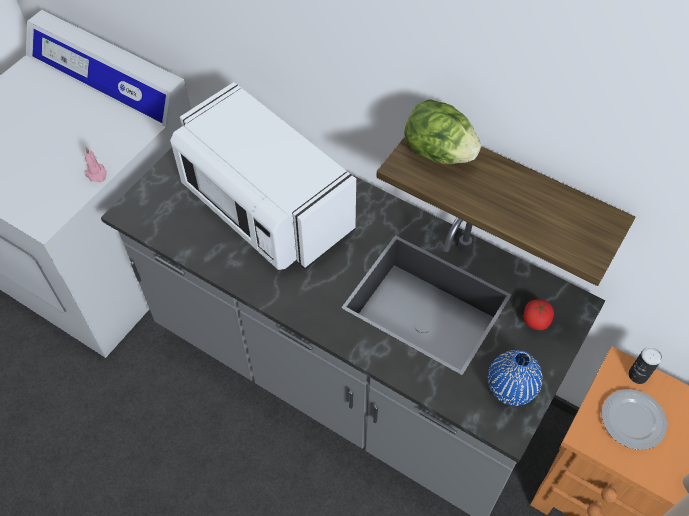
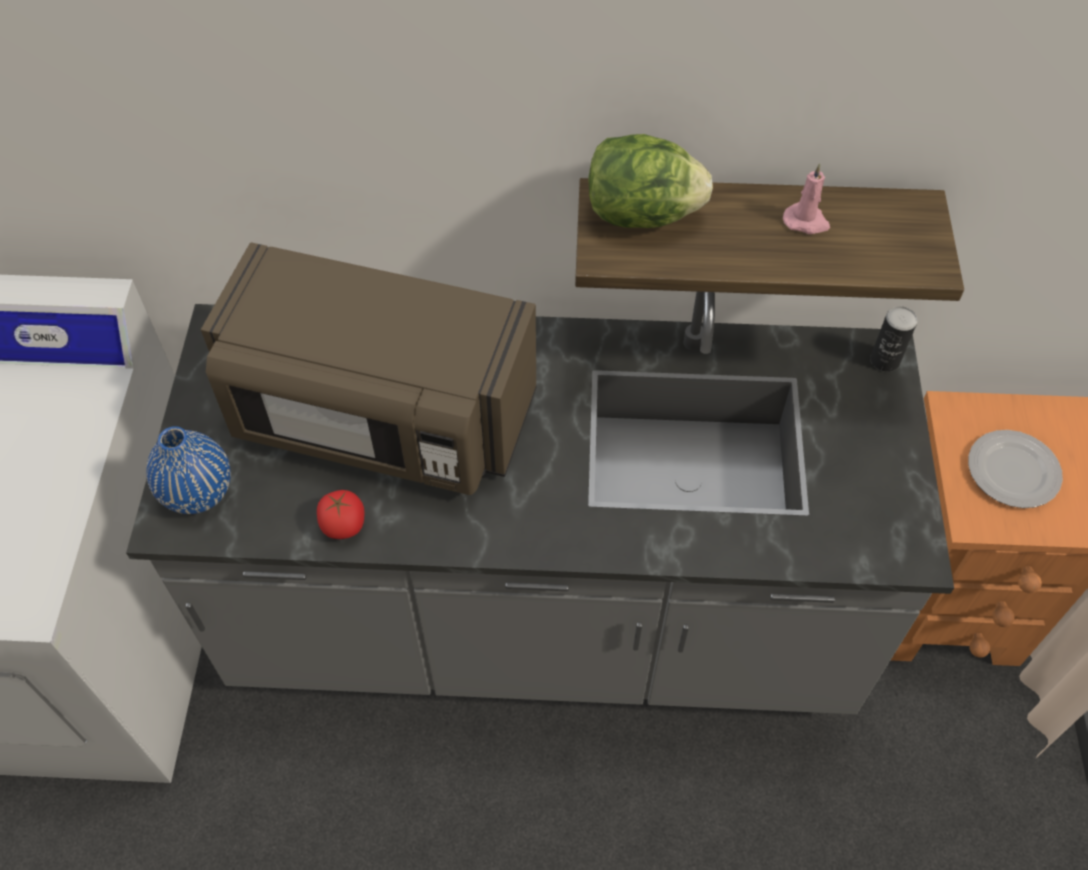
camera: 30 degrees left, 0 degrees up
(97, 174) = (67, 490): pink candle -> pink candle (806, 221)
(265, 208) = (381, 417): white microwave -> brown microwave
(510, 388) = (879, 501): blue vase -> blue vase (198, 492)
(536, 321) = (849, 397): tomato -> tomato (343, 525)
(637, 375) = (981, 412): can -> can (884, 360)

